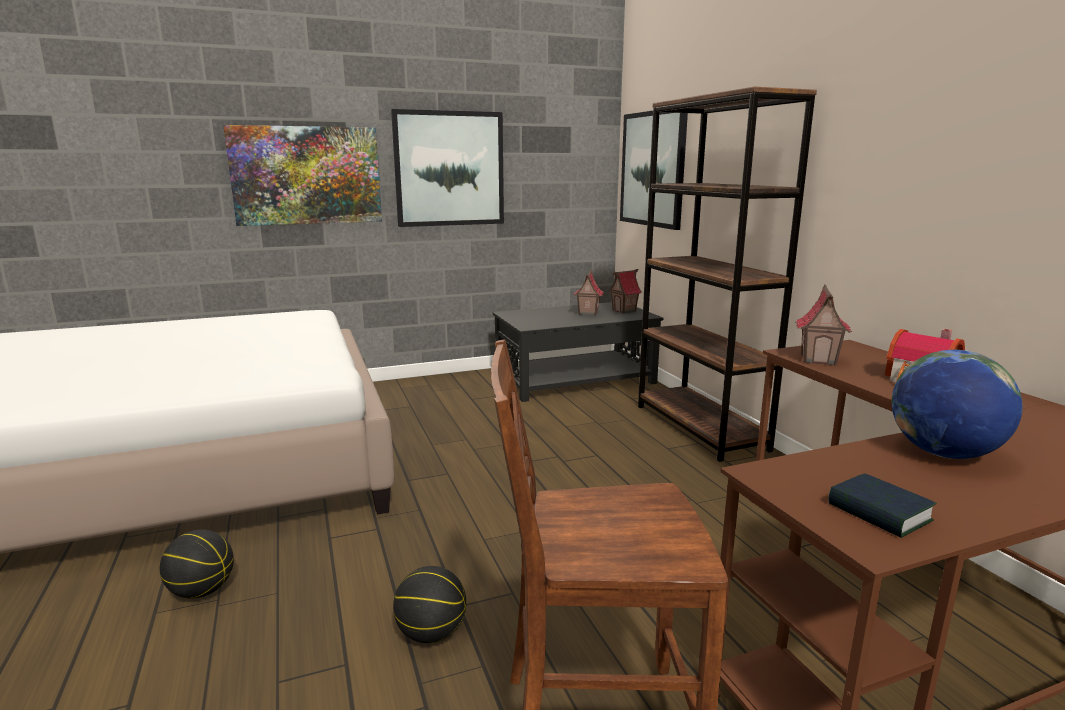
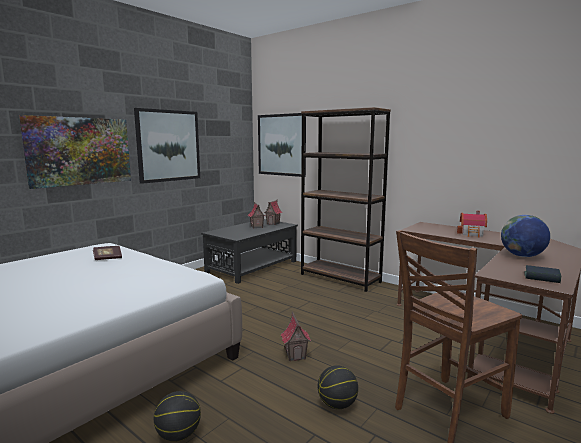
camera: 30 degrees left, 5 degrees down
(282, 330) = (107, 258): none -> book
(819, 360) = (426, 231): toy house -> toy house (296, 355)

